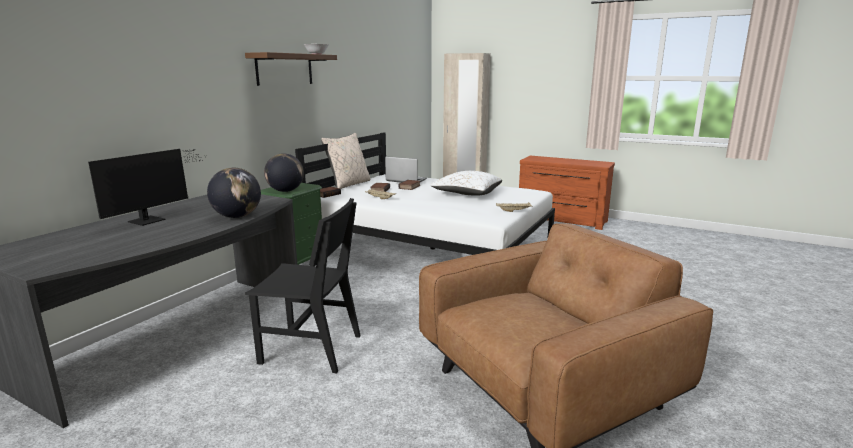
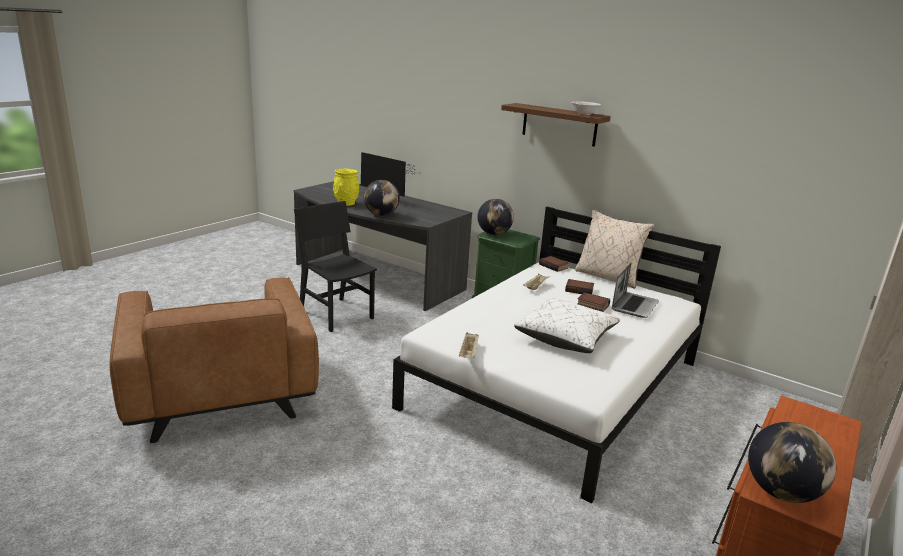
camera: 95 degrees right, 5 degrees up
(165, 236) = (346, 203): none -> yellow vase
(311, 349) = (336, 314): black chair -> black chair turned 120 degrees clockwise
(599, 164) = (781, 492): none -> globe

